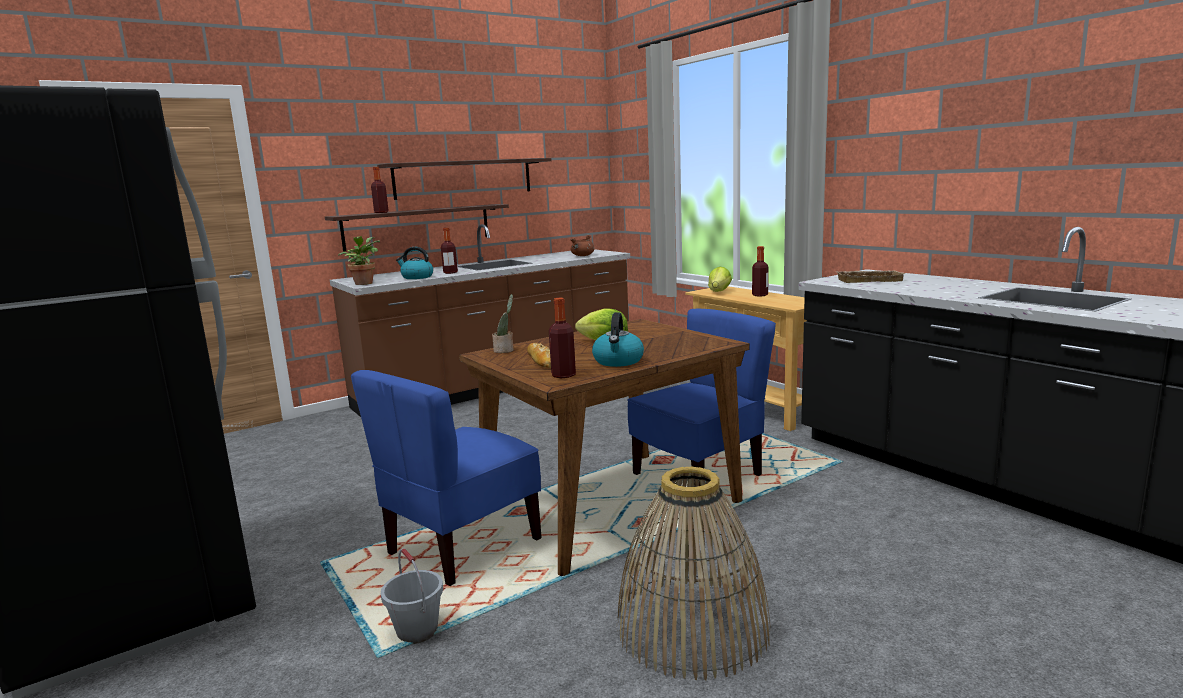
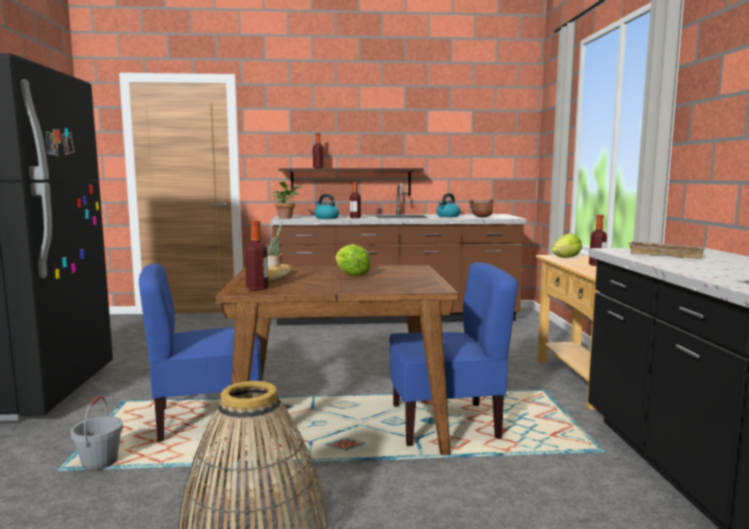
camera: 30 degrees right, 5 degrees down
(464, 178) = (394, 146): shelf -> none
(618, 361) = (319, 287): kettle -> kettle (448, 216)

